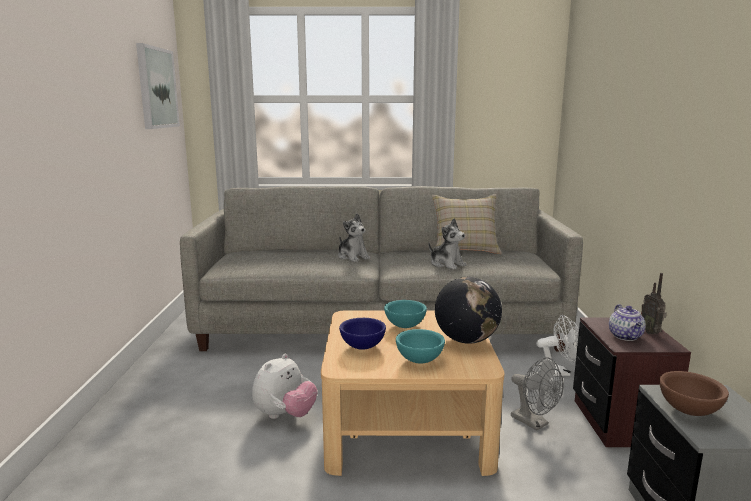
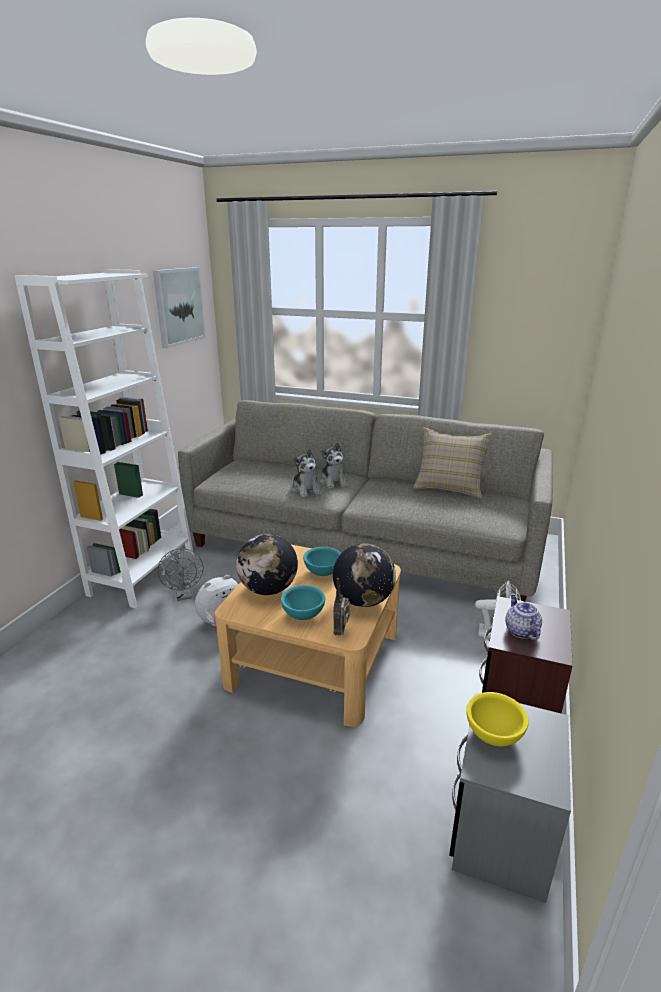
camera: 20 degrees right, 10 degrees up
(150, 387) = (143, 575): none -> white bookcase
(362, 347) = (268, 589): blue bowl -> globe
(446, 264) = (413, 505): plush toy -> plush toy (306, 490)
(534, 423) = (430, 685): grey fan -> grey fan (184, 595)
(626, 336) = (520, 631): teapot -> teapot turned 150 degrees clockwise
(651, 332) = (554, 631): radio -> radio (341, 631)
(688, 411) = (493, 735): brown bowl -> yellow bowl

